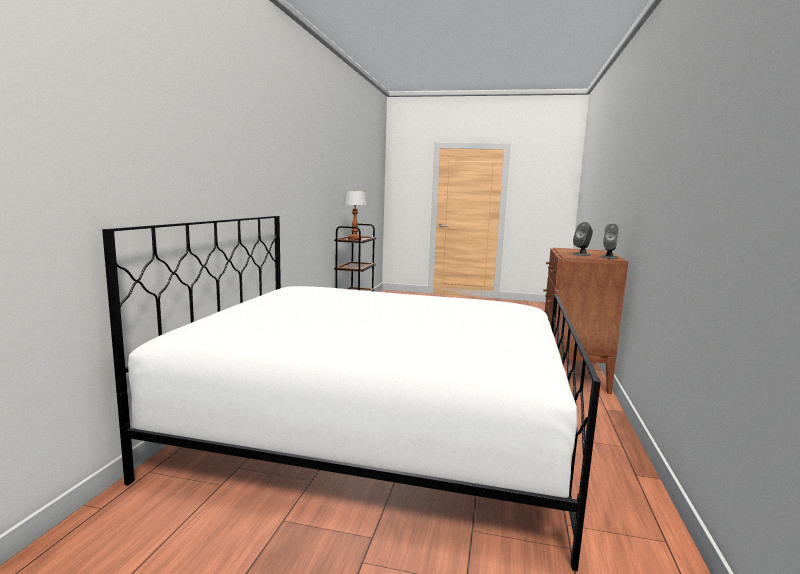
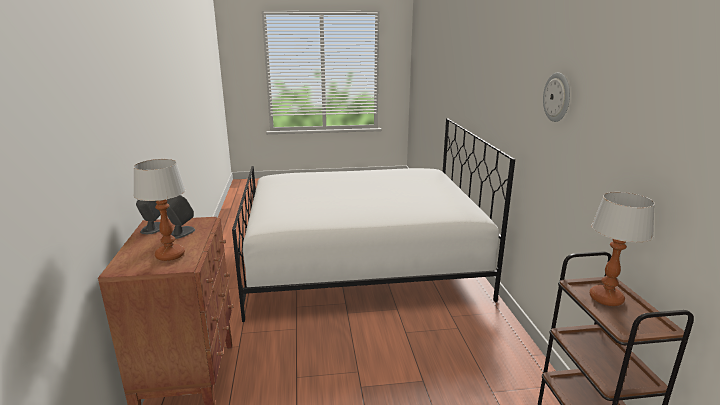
camera: 160 degrees right, 10 degrees up
(290, 152) = (557, 97): none -> wall clock
(575, 250) = (170, 255): none -> table lamp

